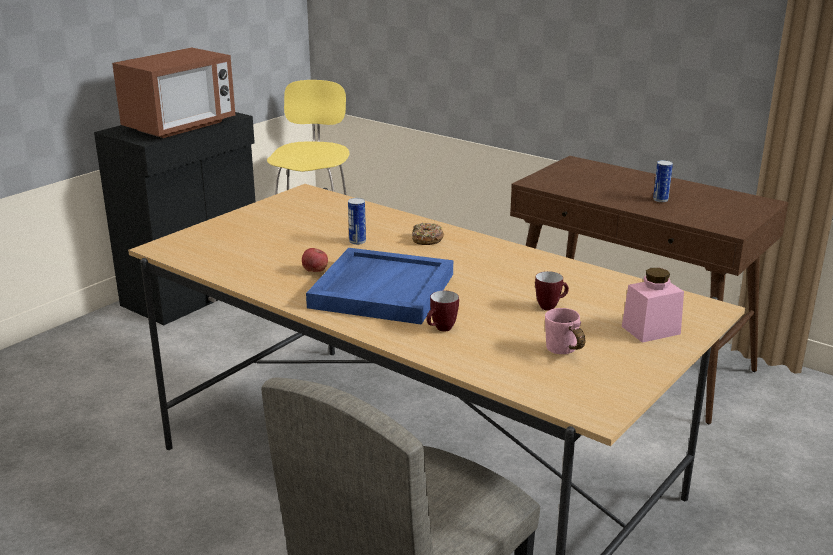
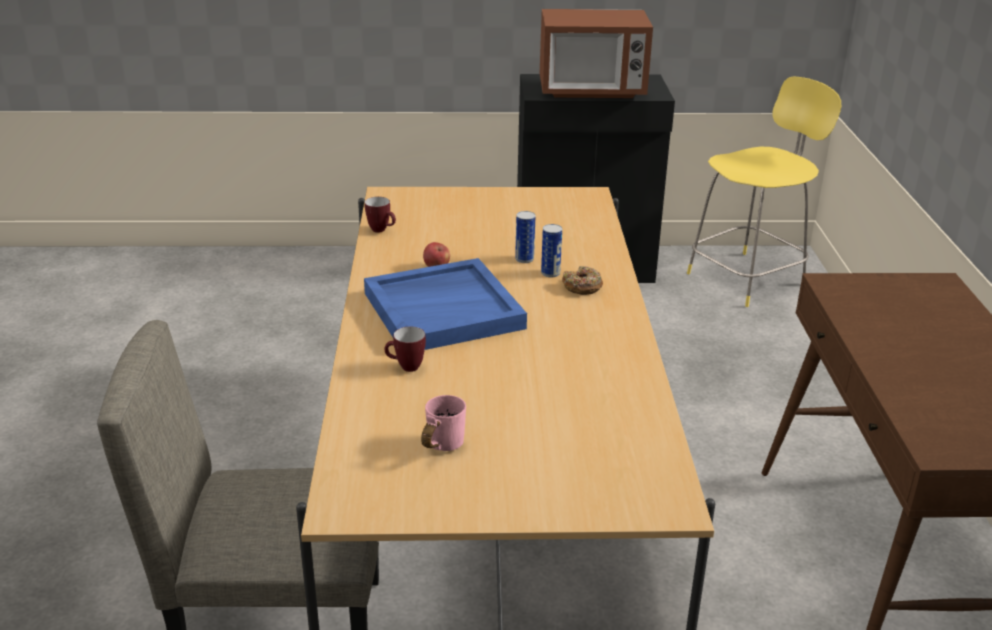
camera: 50 degrees right, 5 degrees up
(550, 306) = (532, 404): mug -> mug (382, 230)
(650, 330) = (560, 482): pink jar -> none
(660, 200) = (934, 373): can -> can (550, 273)

